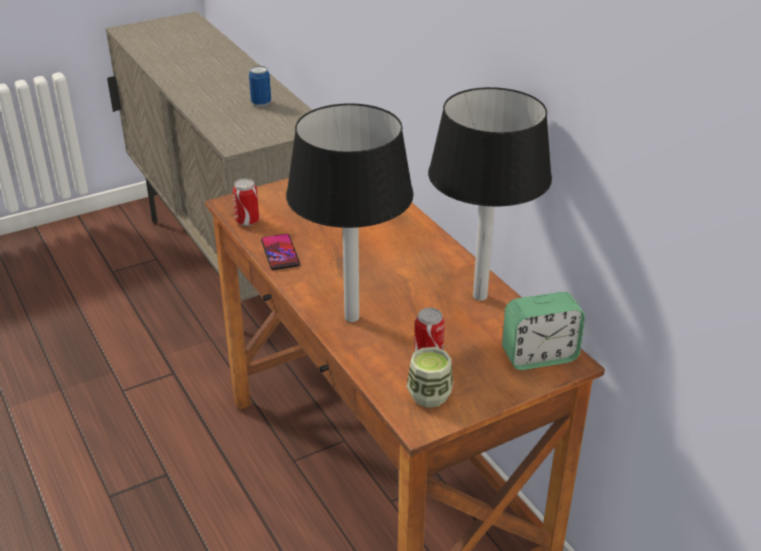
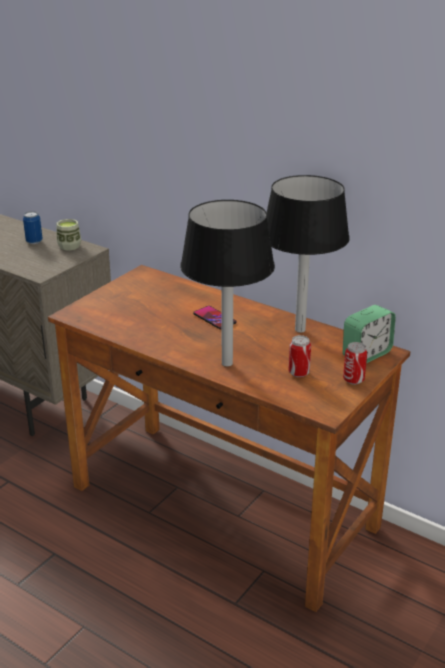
camera: 25 degrees left, 5 degrees down
(247, 221) = (95, 322): can -> can (353, 380)
(280, 253) = (138, 336): phone -> phone (214, 318)
(429, 395) = (319, 394): cup -> cup (69, 246)

